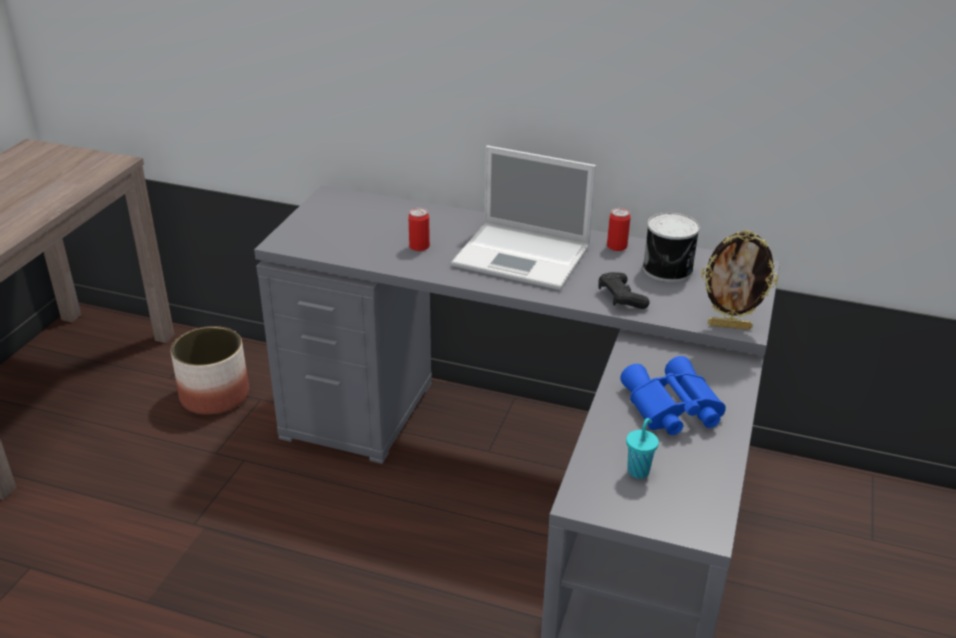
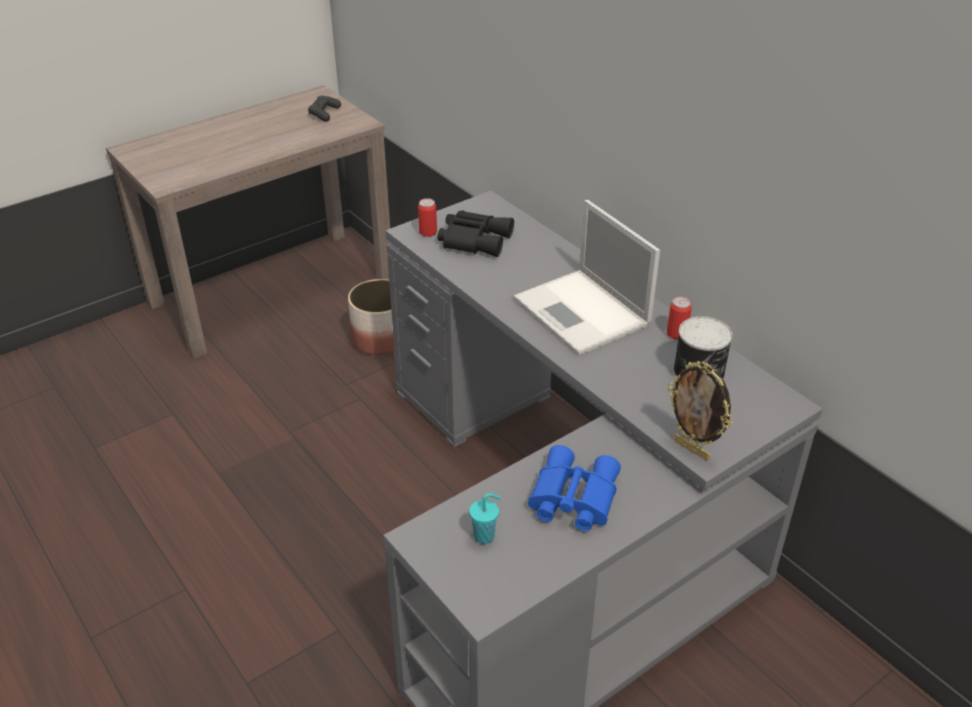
camera: 35 degrees right, 5 degrees up
(355, 229) = (474, 239): none -> black binoculars
(419, 246) = (507, 272): can -> can (428, 232)
(621, 298) = (624, 383): black game controller -> black game controller (324, 113)

